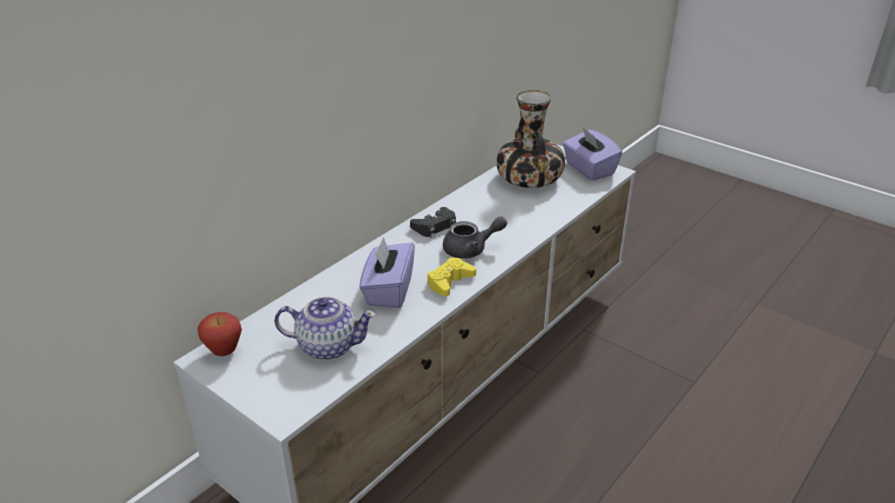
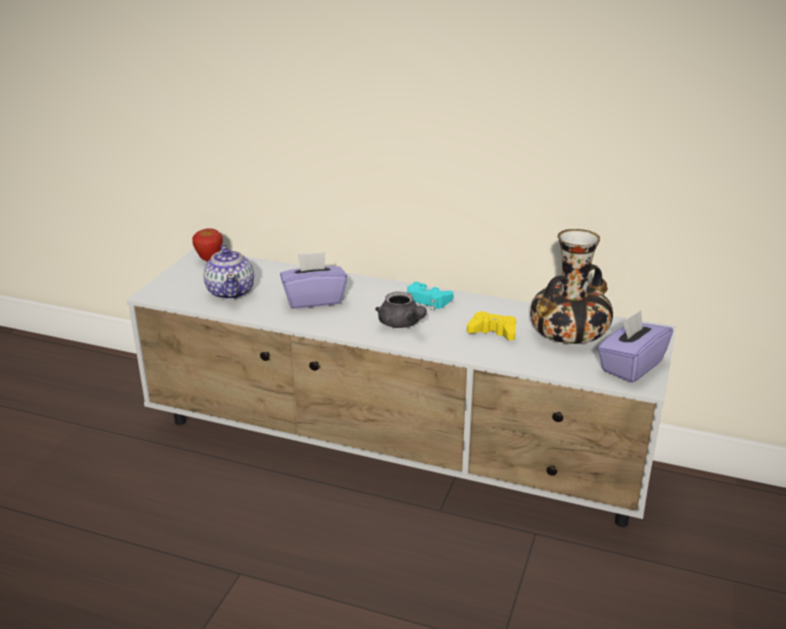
camera: 70 degrees right, 5 degrees down
(435, 227) = (427, 300): black game controller -> turquoise game controller
(449, 282) = (343, 323): yellow game controller -> yellow game controller (493, 332)

